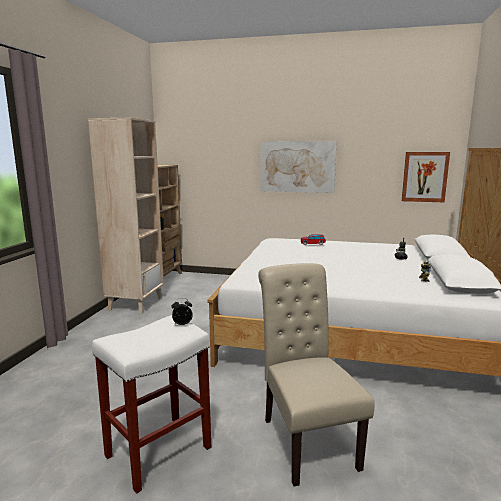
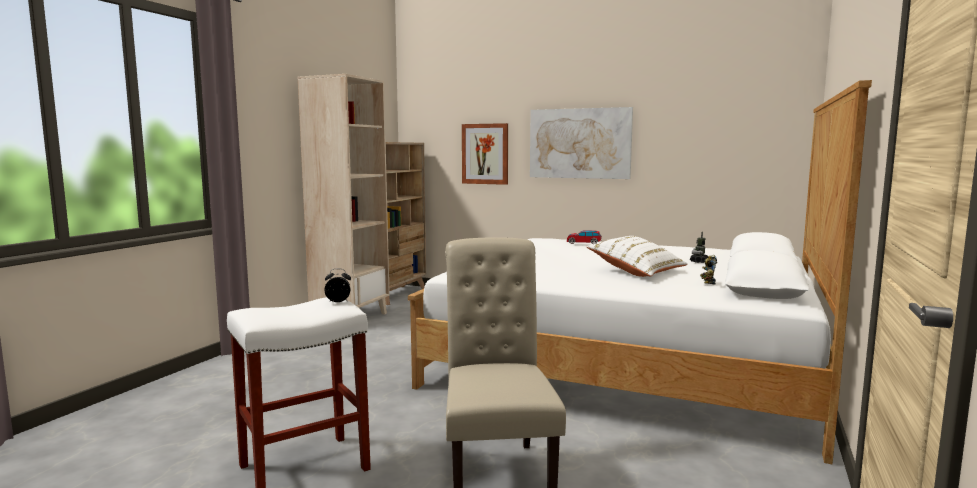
camera: 10 degrees right, 5 degrees down
(367, 271) = (636, 271): none -> white pillow
(424, 177) = (760, 155): picture -> picture (485, 154)

